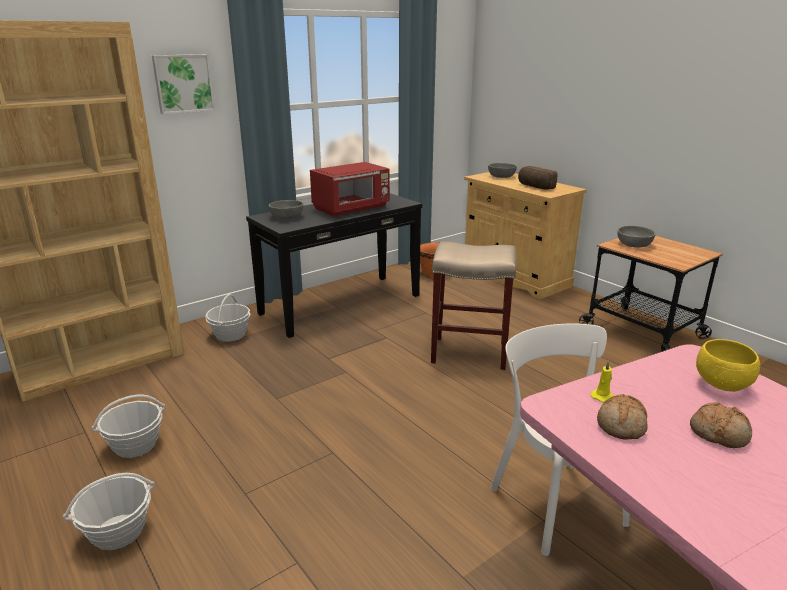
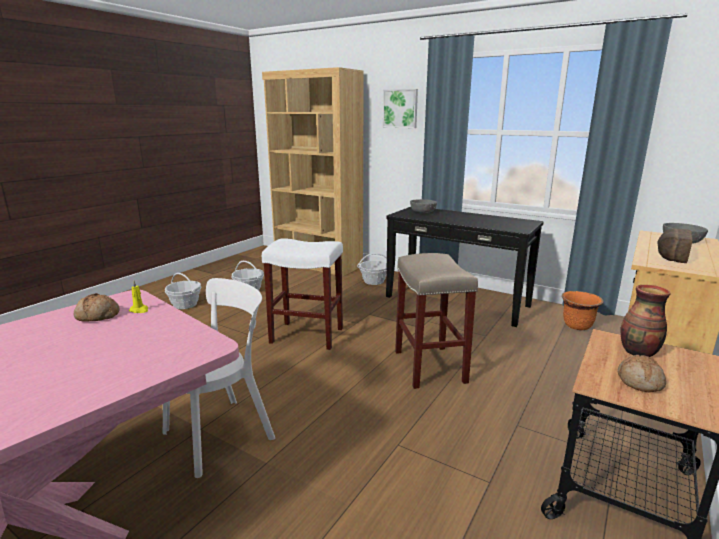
camera: 70 degrees right, 5 degrees down
(352, 209) = (471, 220): red microwave -> none
(354, 410) = (308, 335): none -> white stool
(634, 244) = (638, 352): grey bowl -> vase
(719, 433) = (72, 349): bread -> bread (640, 381)
(723, 386) = (149, 355): yellow bowl -> none

